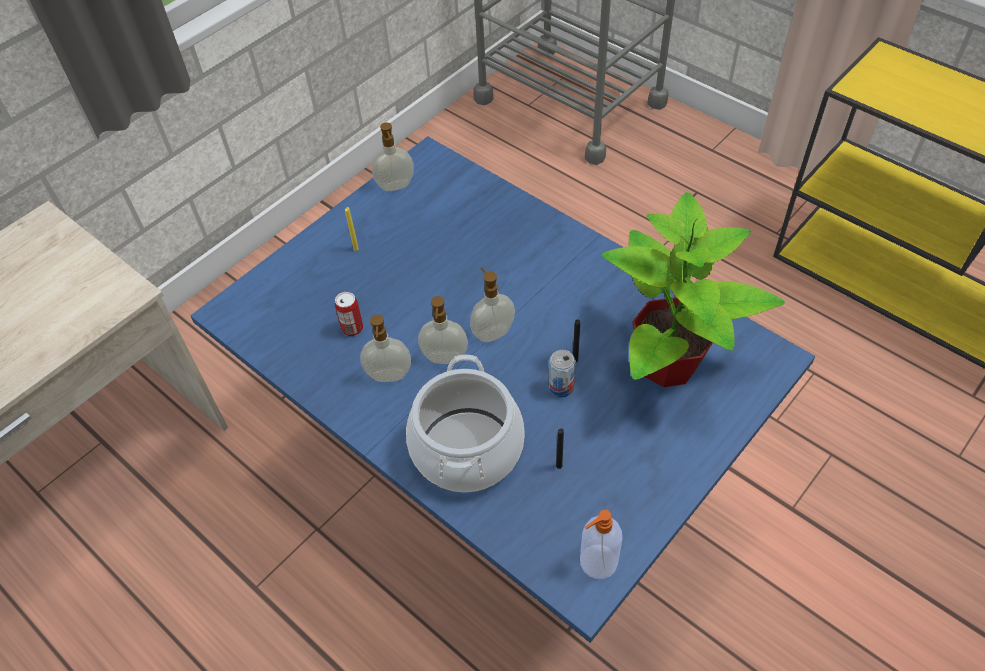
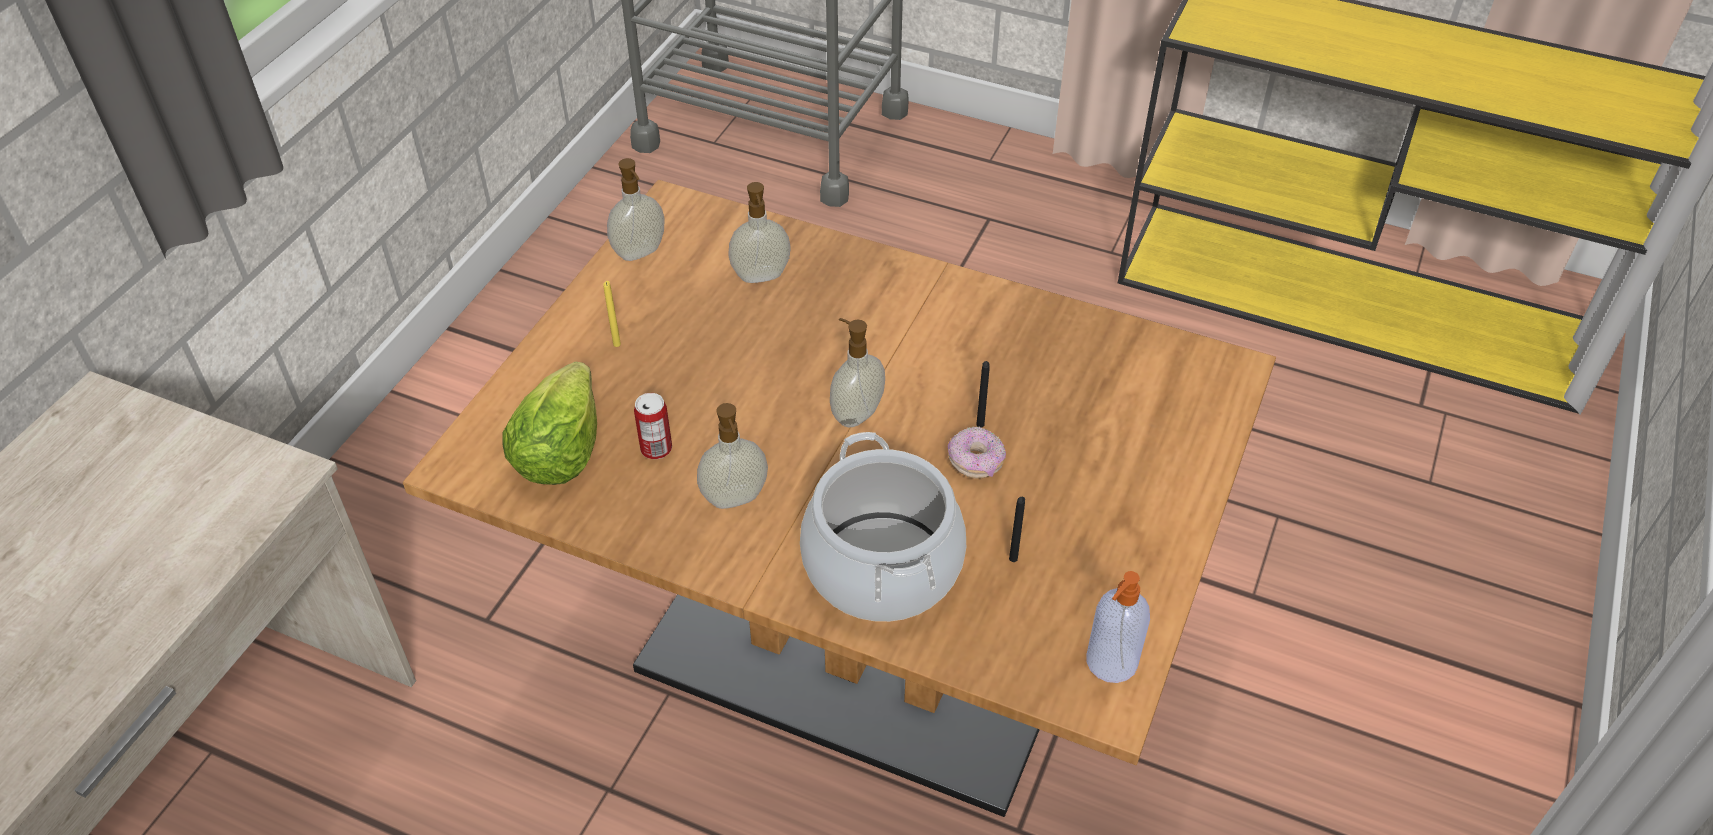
camera: 20 degrees left, 5 degrees down
(291, 317) = (559, 452): none -> lettuce
(444, 358) = (804, 460): soap dispenser -> soap dispenser (761, 277)
(501, 481) = (856, 656): blue dining table -> brown dining table
(561, 387) = (976, 462): can -> donut
(668, 365) = (1102, 405): potted plant -> none

